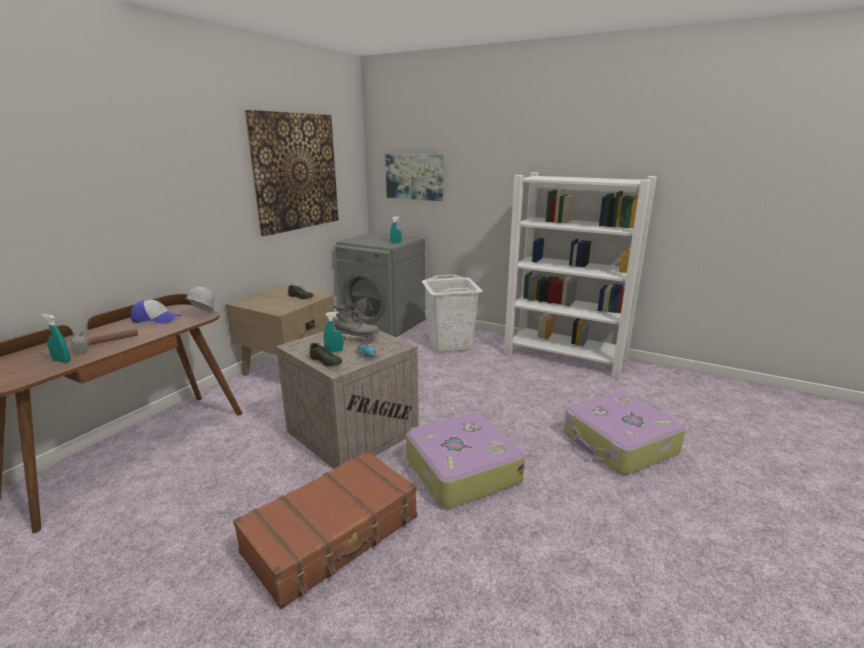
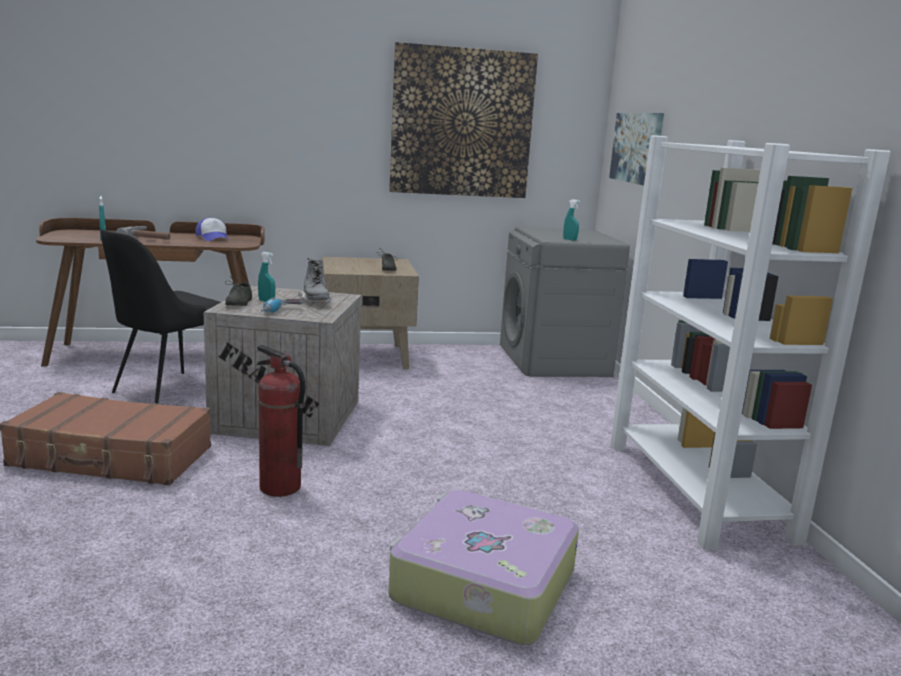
camera: 50 degrees right, 5 degrees down
(202, 315) = (240, 244): white hard hat -> none
(230, 469) = (169, 391): none -> black chair
(450, 344) = (572, 407): white laundry basket -> none
(461, 469) = (280, 487): suitcase -> fire extinguisher

